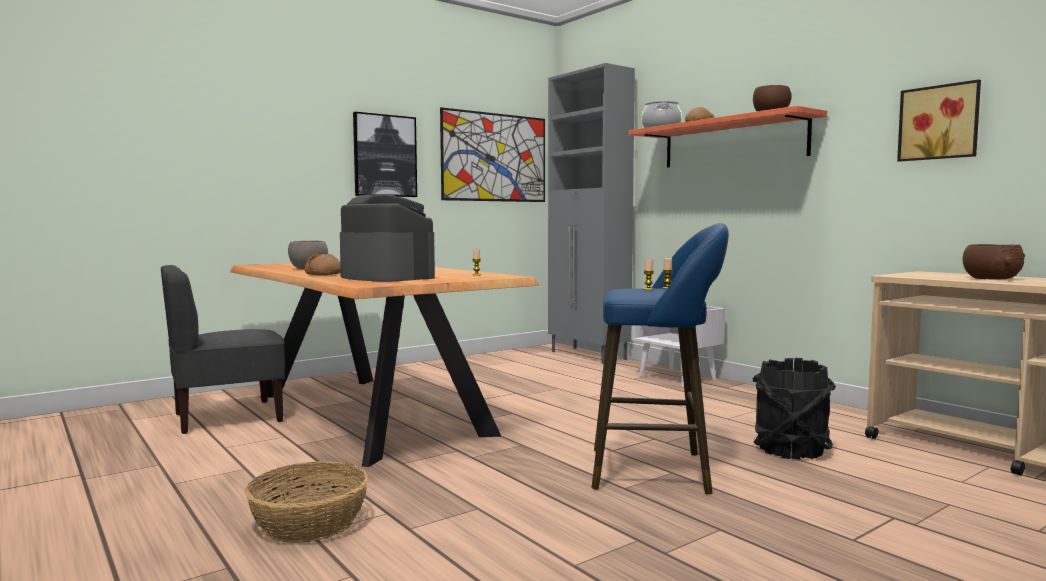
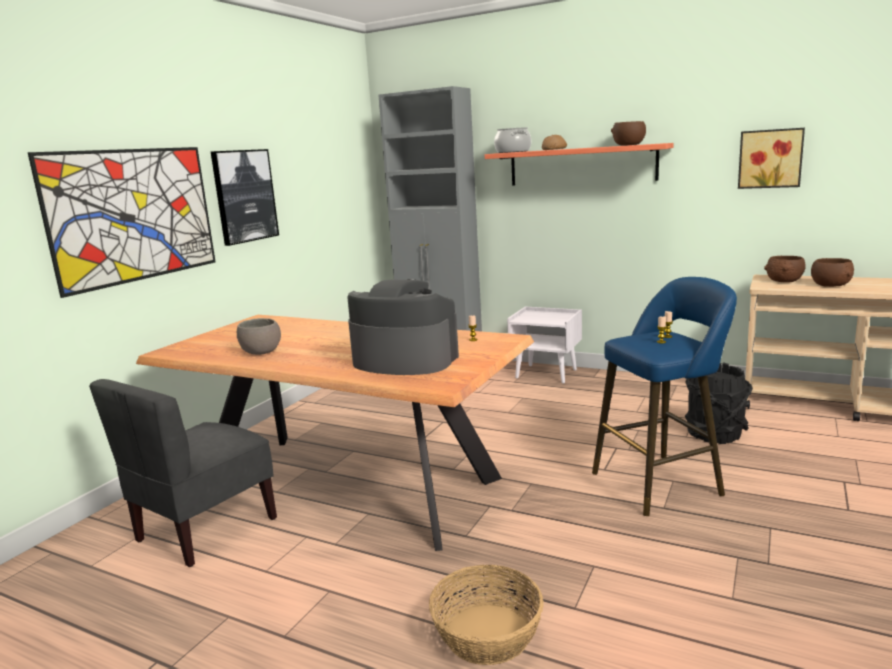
camera: 25 degrees left, 10 degrees up
(324, 274) = (320, 364): bread -> none
(495, 157) = (332, 180): picture -> picture (134, 215)
(938, 275) = (784, 281): none -> brown bowl

